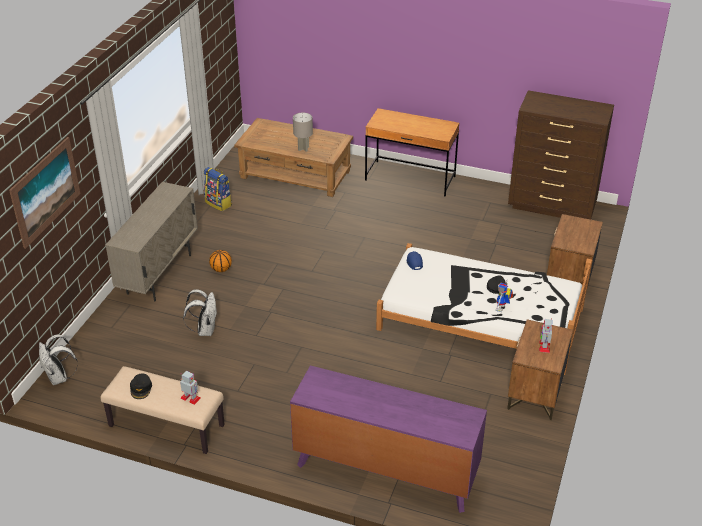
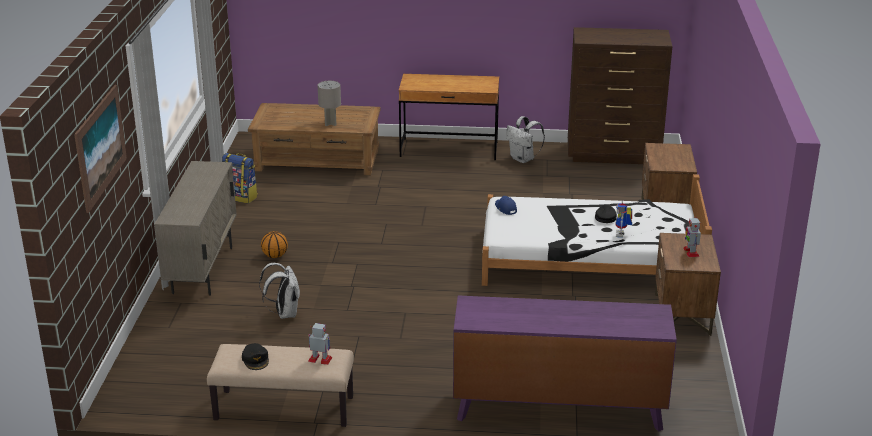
camera: 15 degrees left, 10 degrees down
(59, 378) = (127, 384): white backpack -> white backpack (523, 159)

